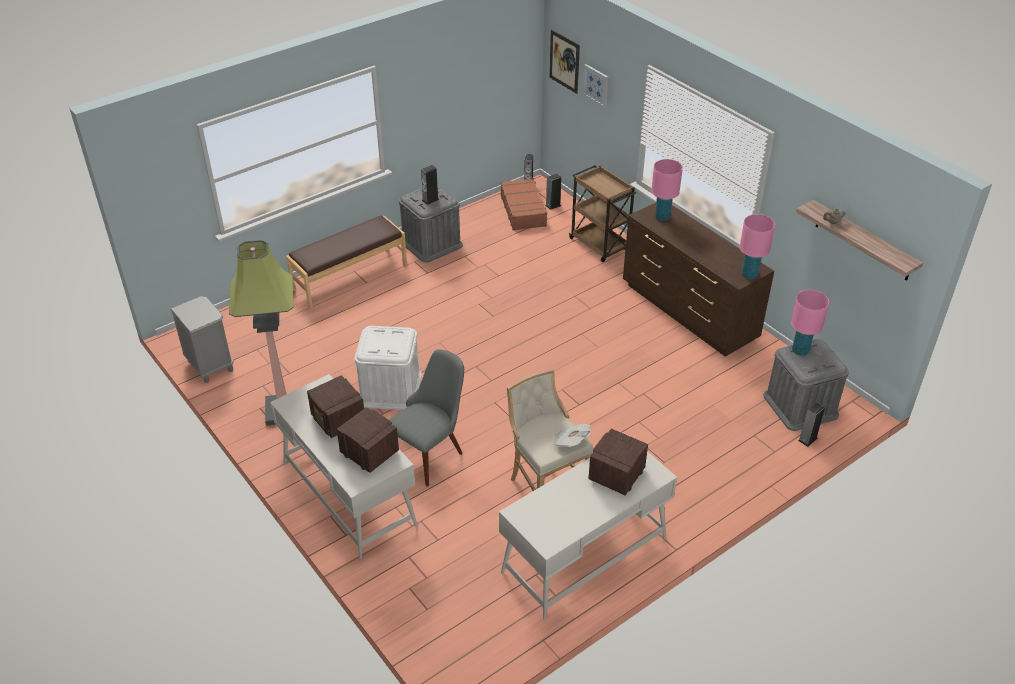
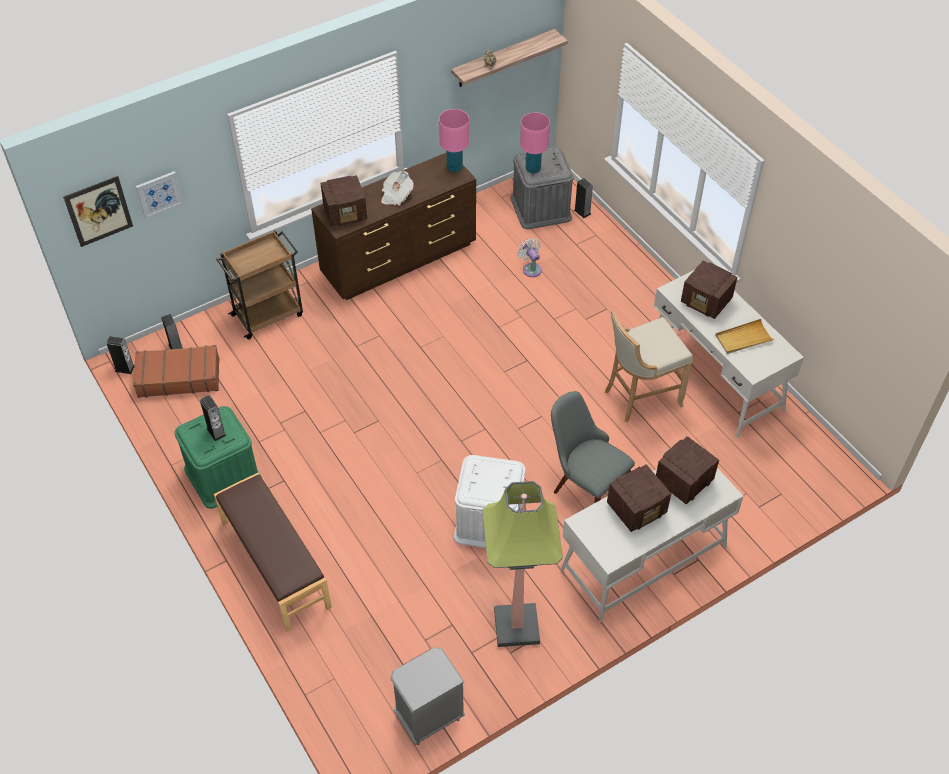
camera: 85 degrees left, 10 degrees up
(431, 243) = (223, 475): grey storage box -> green storage box
(565, 506) = (743, 338): none -> beige tray
(570, 442) = (661, 330): newspaper -> newspaper (396, 195)
(662, 217) = (346, 213): pink table lamp -> radio
(705, 402) = (531, 268): none -> white fan

